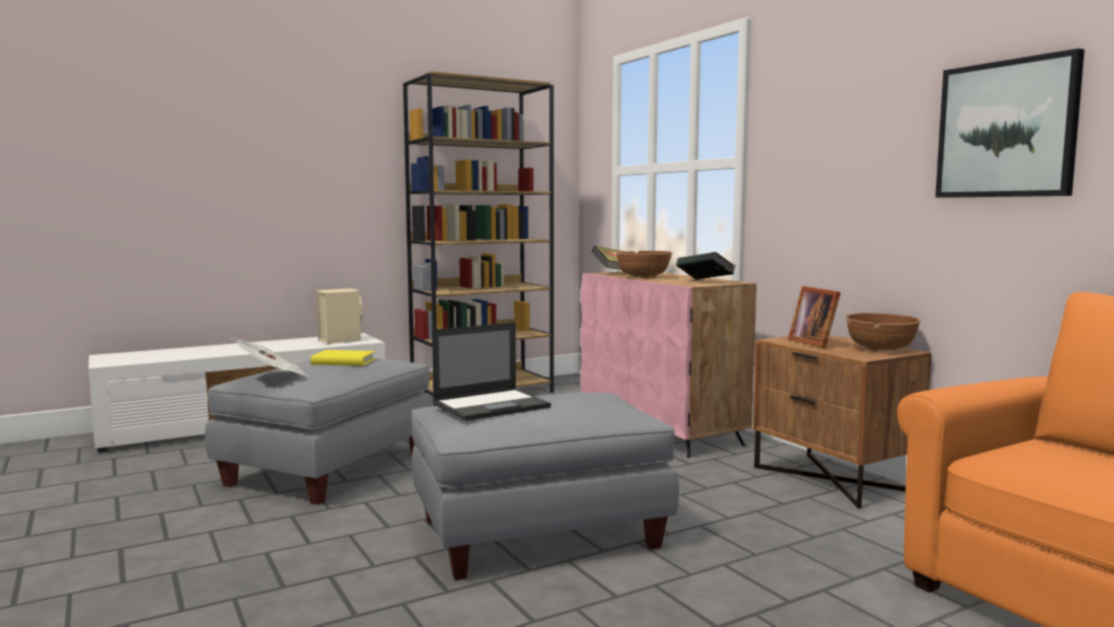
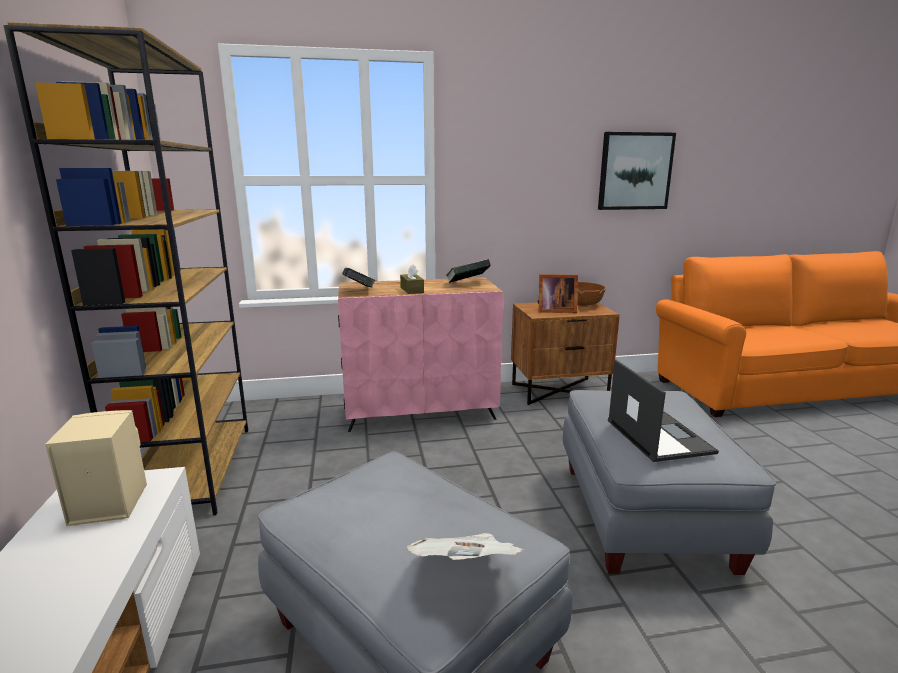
camera: 70 degrees left, 10 degrees up
(343, 362) = (390, 501): yellow book -> none
(643, 277) = (412, 290): brown bowl -> brown tissue box

